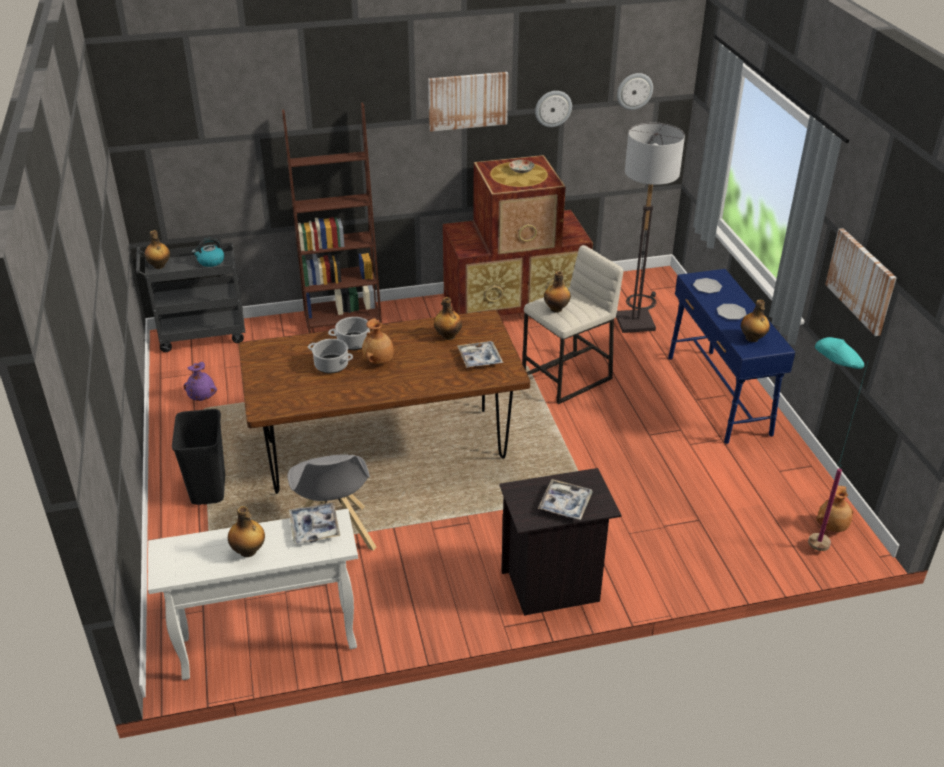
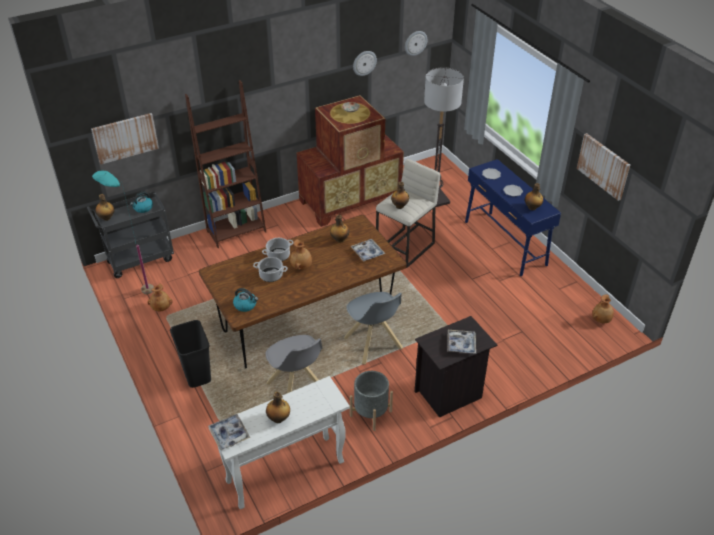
camera: 15 degrees left, 5 degrees up
(202, 397) = (161, 307): purple vase -> brown vase
(278, 396) = (245, 305): none -> kettle
(314, 527) = (314, 393): tray -> tray (229, 434)
(424, 589) = (371, 413): none -> grey planter
(467, 101) = (308, 67): picture -> picture (125, 137)
(468, 496) = (373, 344): none -> grey chair
(799, 541) = (585, 333): turquoise floor lamp -> turquoise floor lamp (138, 290)

